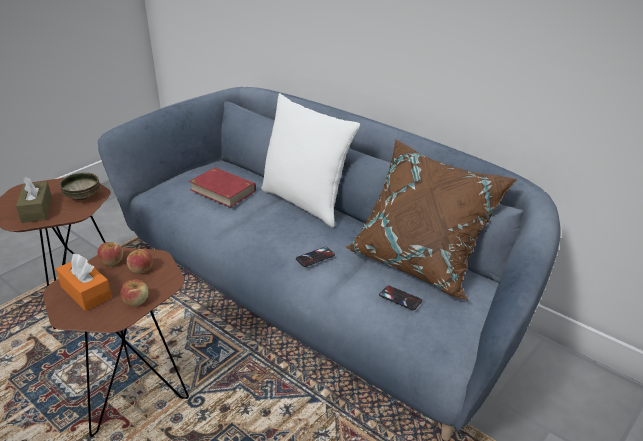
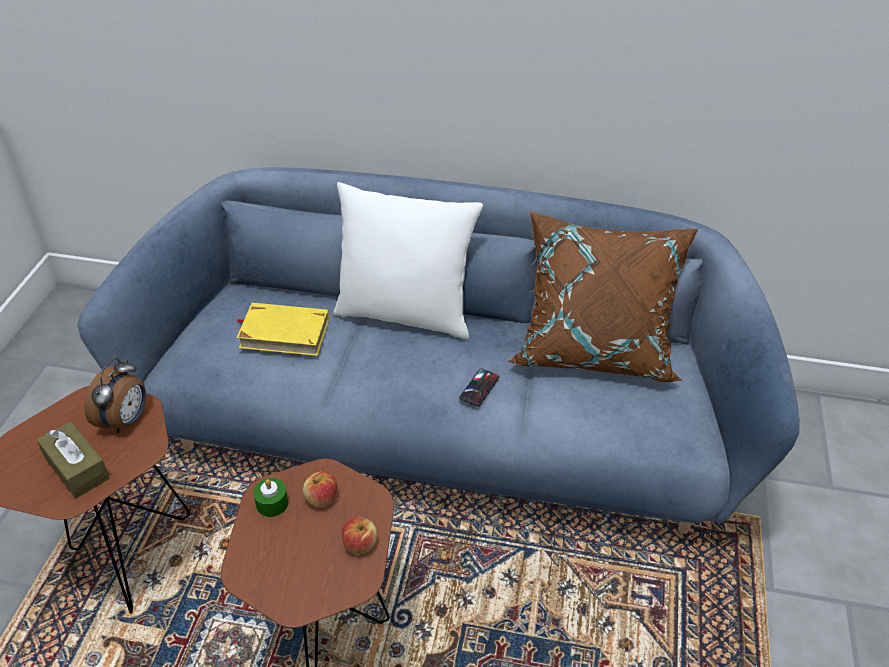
camera: 30 degrees left, 10 degrees up
(83, 196) = (125, 421): bowl -> alarm clock
(86, 292) = (282, 561): orange tissue box -> none
(112, 262) = (272, 503): apple -> green candle
(223, 190) = (284, 333): red book -> yellow book
(400, 298) = (609, 404): phone -> none

